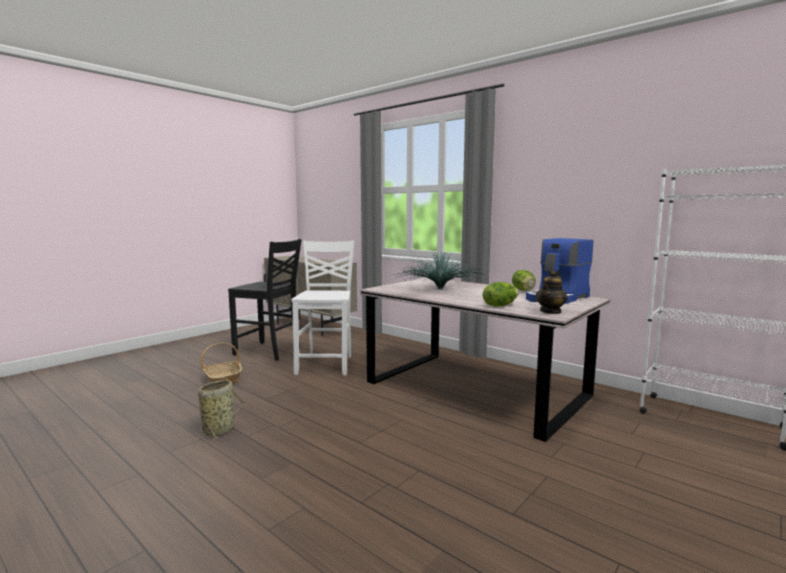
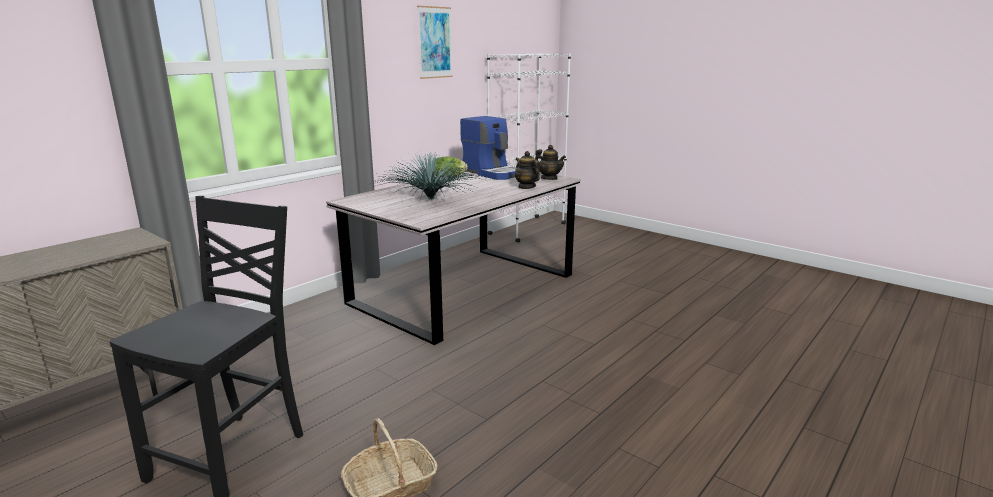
camera: 90 degrees left, 10 degrees up
(220, 430) = (591, 438): basket -> none
(326, 365) = (352, 380): white chair -> none
(499, 305) = (526, 187): lettuce -> teapot
(586, 165) = (435, 42): none -> picture

